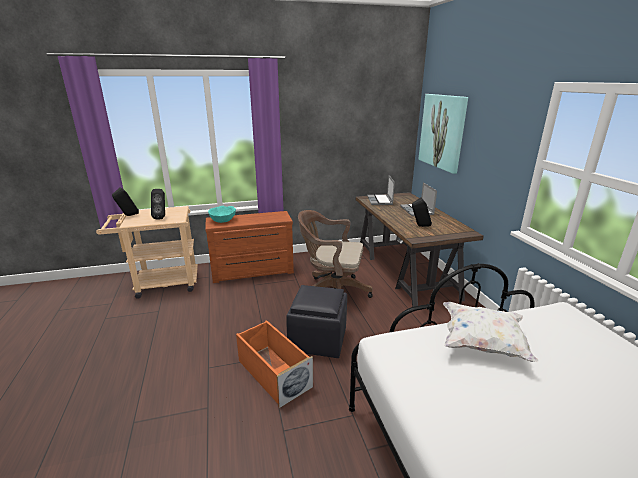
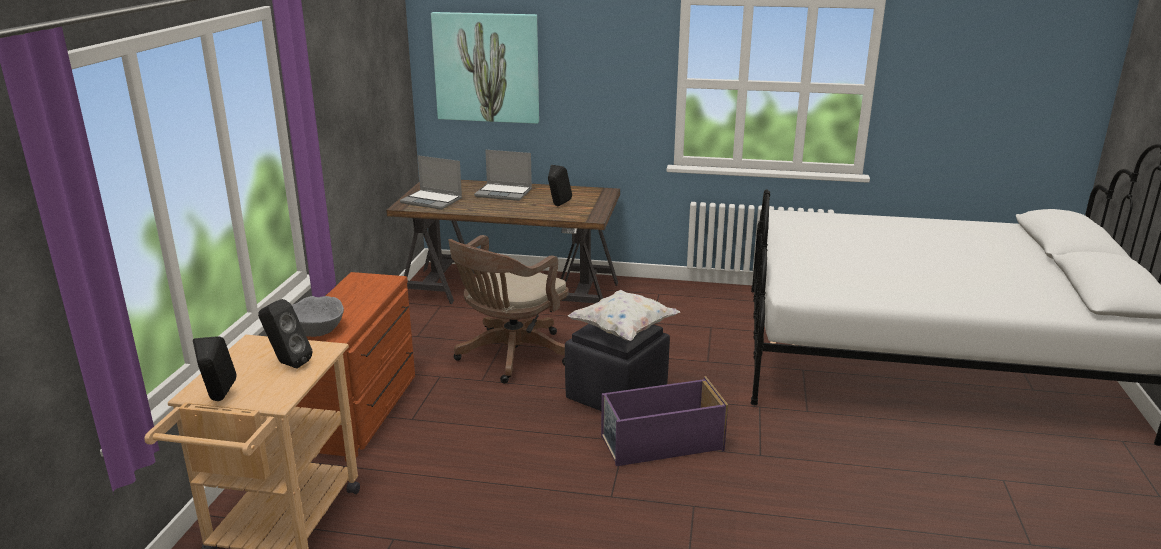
camera: 65 degrees left, 0 degrees up
(223, 220) = (317, 329): turquoise bowl -> grey bowl
(273, 373) = (660, 443): orange storage box -> purple storage box
(482, 343) = (813, 256): white pillow -> white pillow (624, 330)

